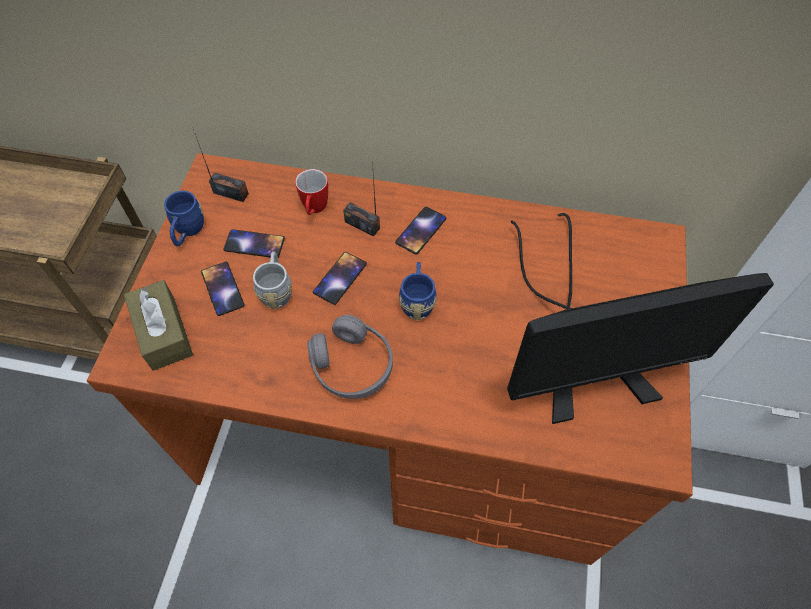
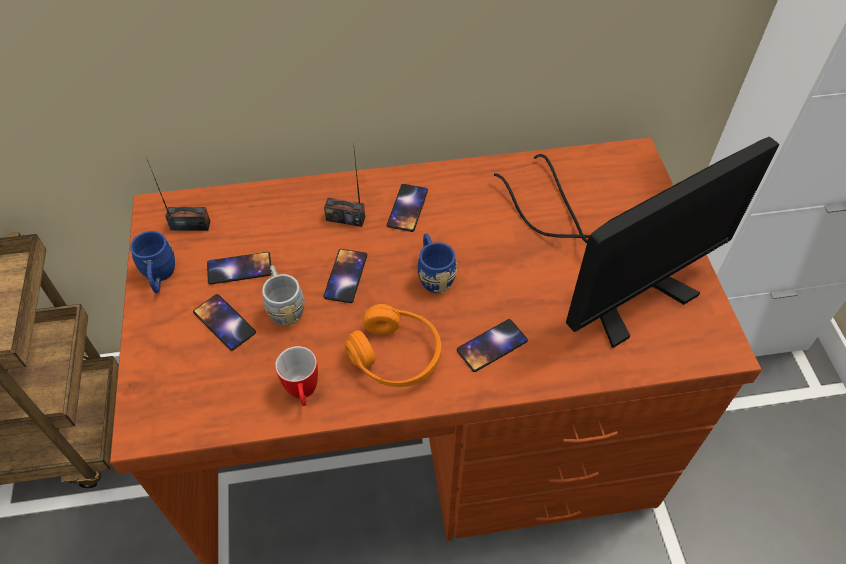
camera: 20 degrees left, 5 degrees down
(163, 332) = (178, 386): brown tissue box -> none
(314, 210) = (289, 218): mug -> mug (303, 394)
(352, 365) = (396, 355): grey headphones -> orange headphones
(441, 384) = (492, 345): none -> phone

